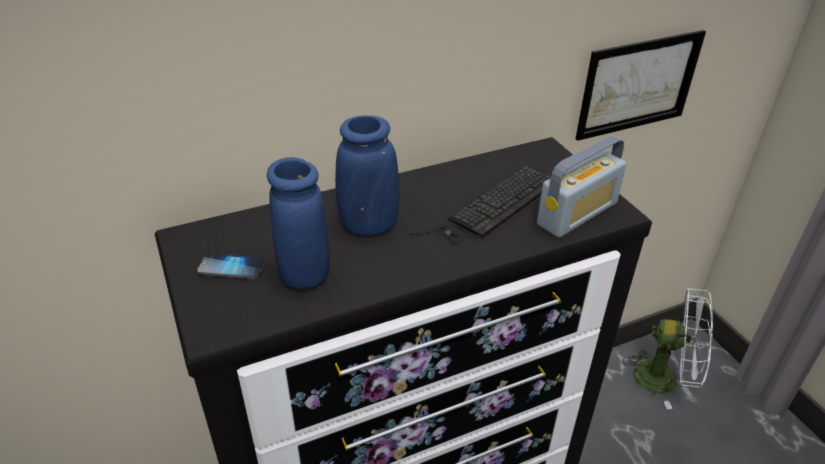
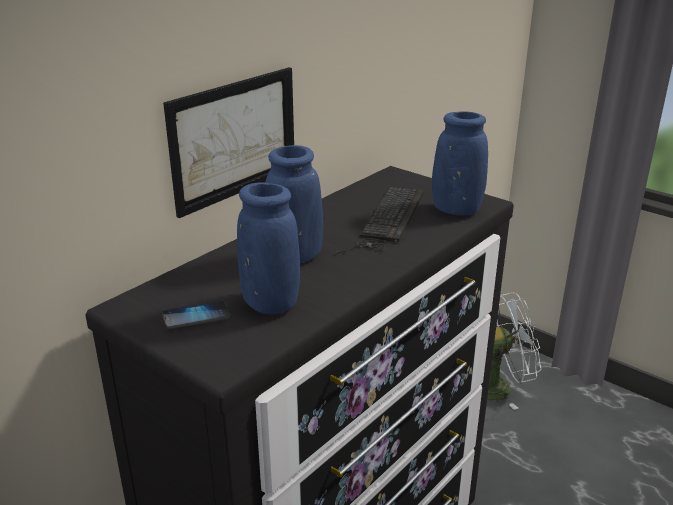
camera: 25 degrees left, 10 degrees down
(577, 214) = (456, 210): radio -> blue vase
(638, 85) = (437, 113): picture -> picture (234, 139)

